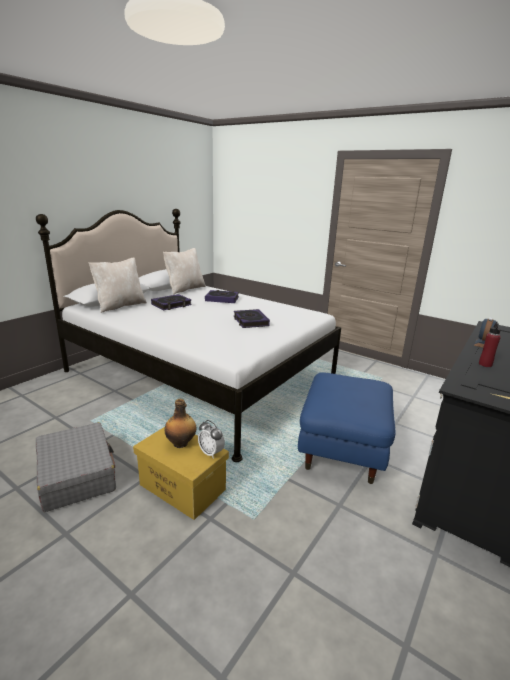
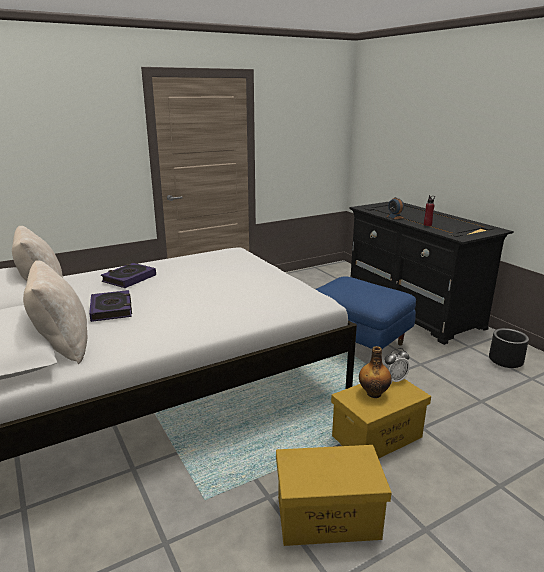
camera: 65 degrees left, 0 degrees up
(77, 474) = (326, 517): grey suitcase -> yellow storage box
(250, 321) = (228, 278): book -> none
(434, 605) = (505, 361): none -> black planter

